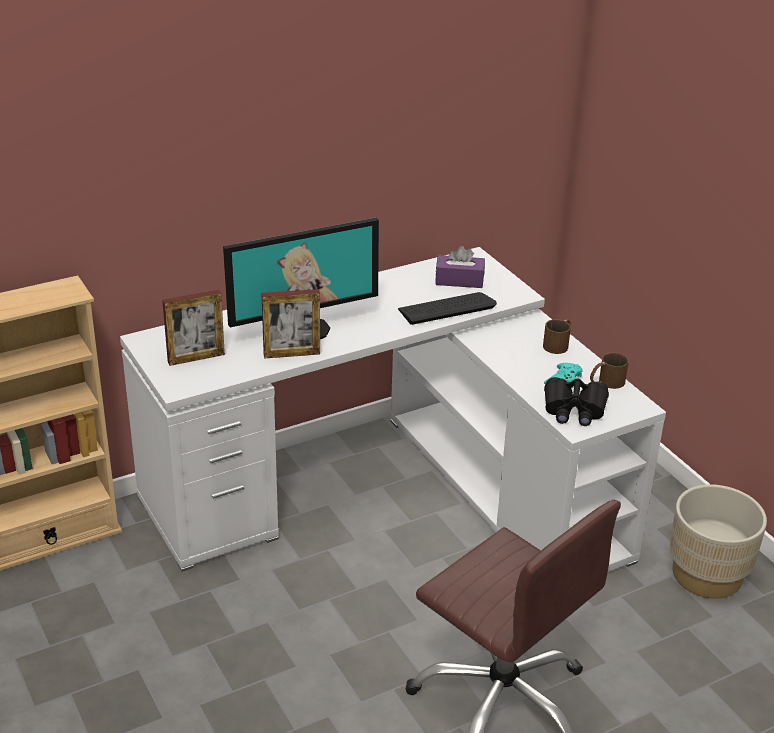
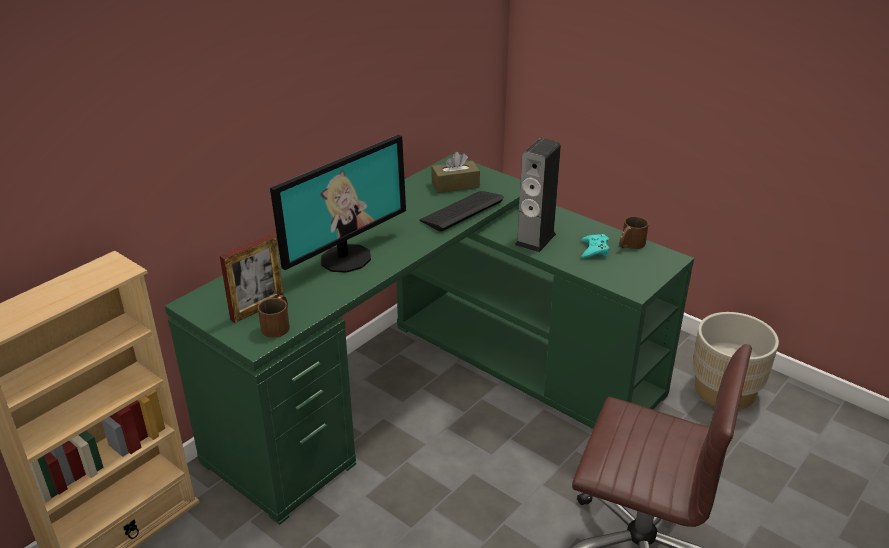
camera: 20 degrees left, 0 degrees up
(291, 354) = (349, 283): picture frame -> none
(397, 489) = (437, 387): white desk -> green desk
(459, 280) = (455, 185): purple tissue box -> brown tissue box
(510, 354) = (535, 239): none -> speaker
(558, 344) = (568, 221): brown mug -> brown mug (278, 324)
(574, 409) = (622, 274): black binoculars -> none

